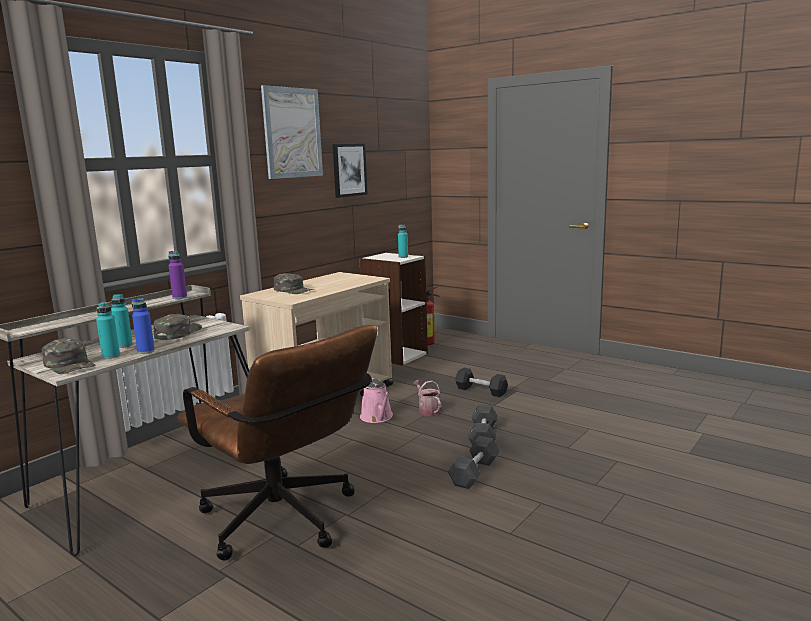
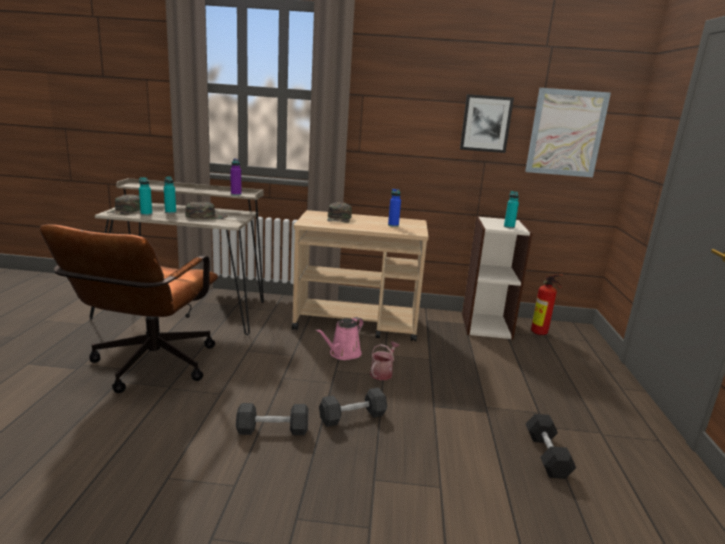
camera: 55 degrees right, 5 degrees up
(146, 351) = (160, 218): blue bottle -> blue bottle (393, 225)
(292, 133) = (414, 78): picture -> picture (566, 133)
(481, 391) = (460, 390): black dumbbell -> black dumbbell (546, 455)

